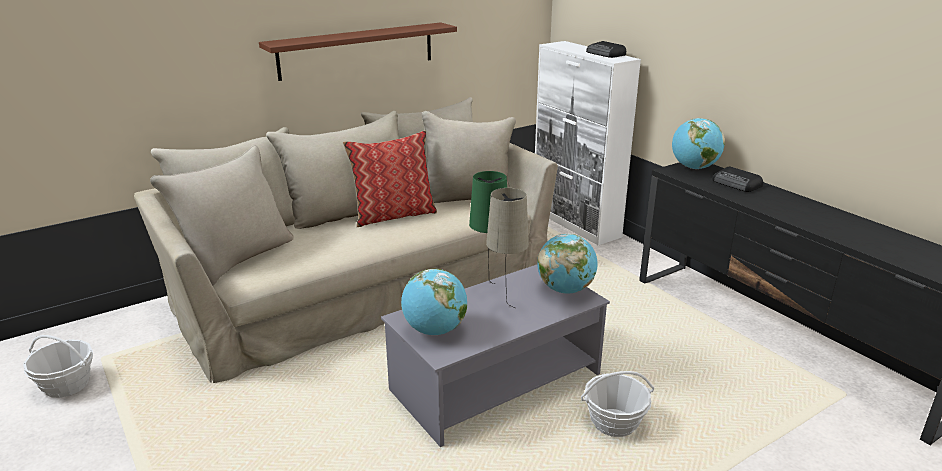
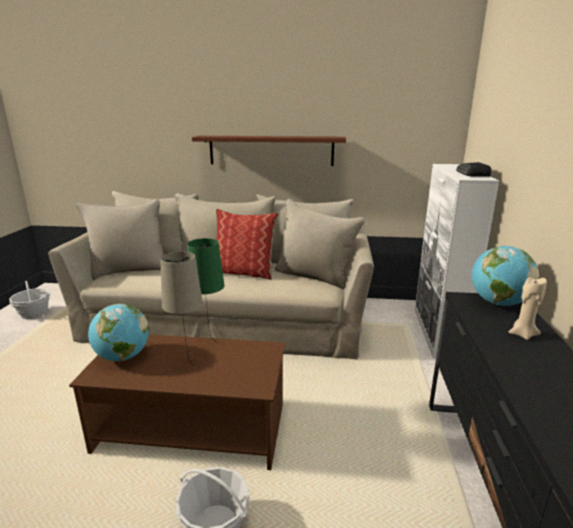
camera: 40 degrees right, 5 degrees down
(497, 382) = (194, 428): grey coffee table -> brown coffee table
(565, 290) = (256, 371): globe -> none
(737, 184) = (522, 334): radio -> beige candle

